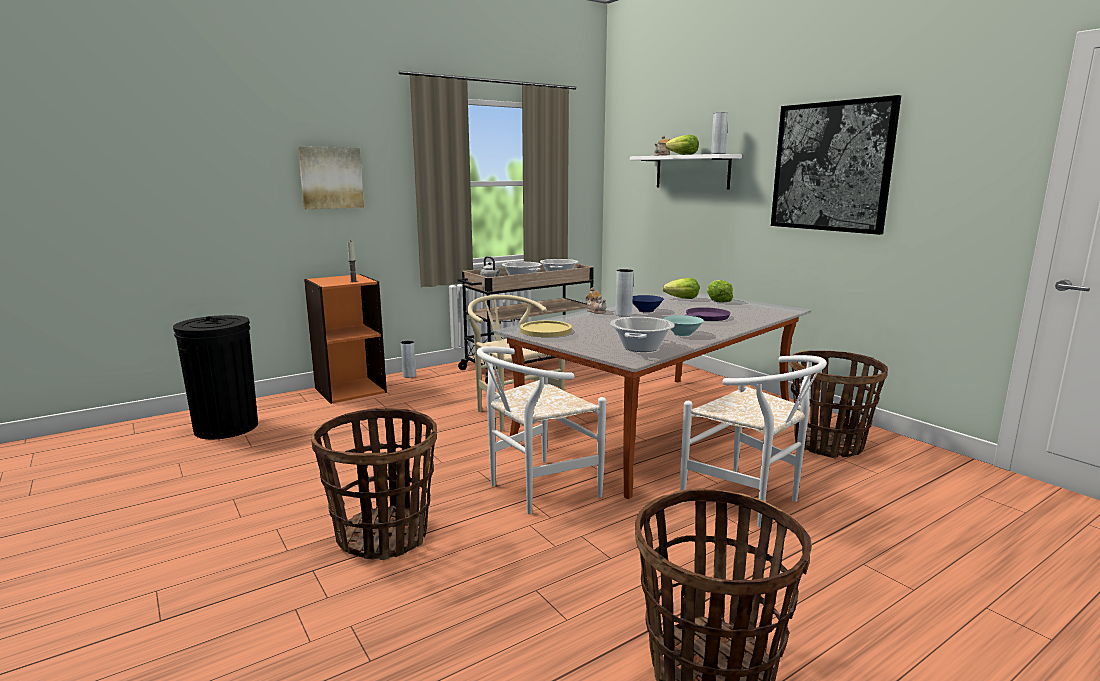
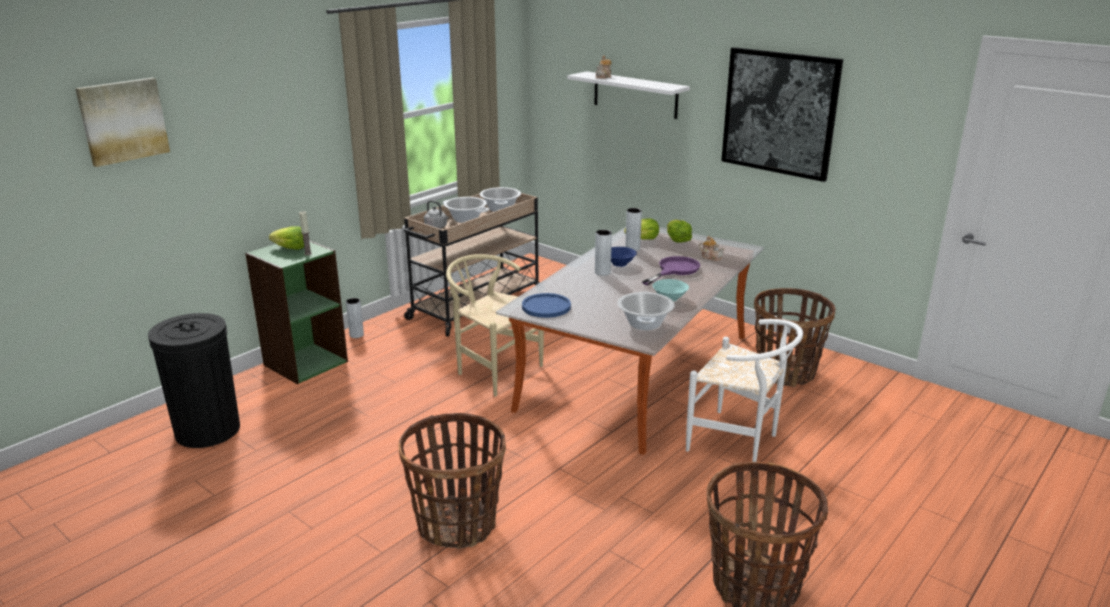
camera: 15 degrees left, 10 degrees up
(331, 178) = (263, 138): picture -> picture (123, 121)
(350, 390) = (305, 363): orange bookcase -> green bookcase
(535, 490) = (561, 458): white chair -> none
(545, 330) = (546, 307): yellow plate -> blue plate
(596, 311) = (574, 269): teapot -> teapot (711, 257)
(683, 155) = (627, 80): lettuce -> lettuce (291, 248)
(718, 154) = (667, 86): grey vase -> grey vase (632, 248)

